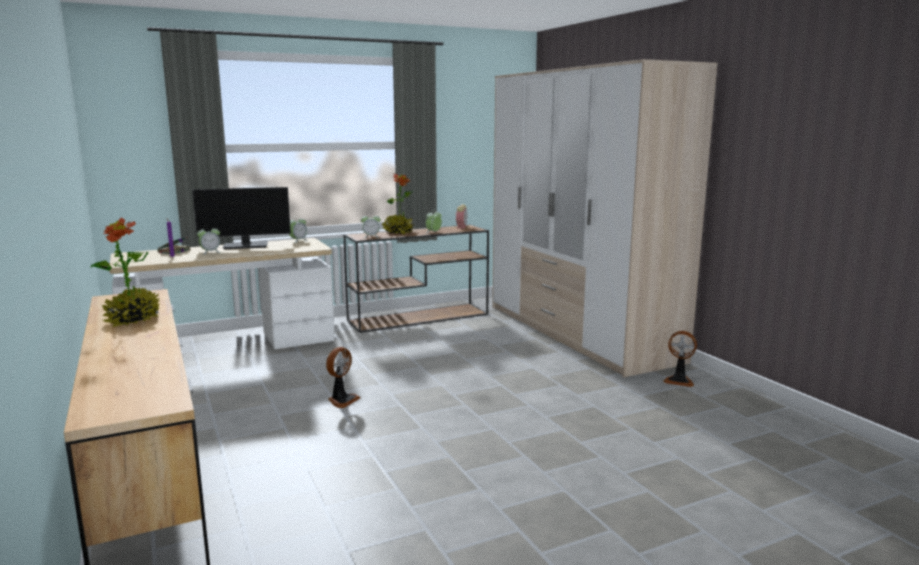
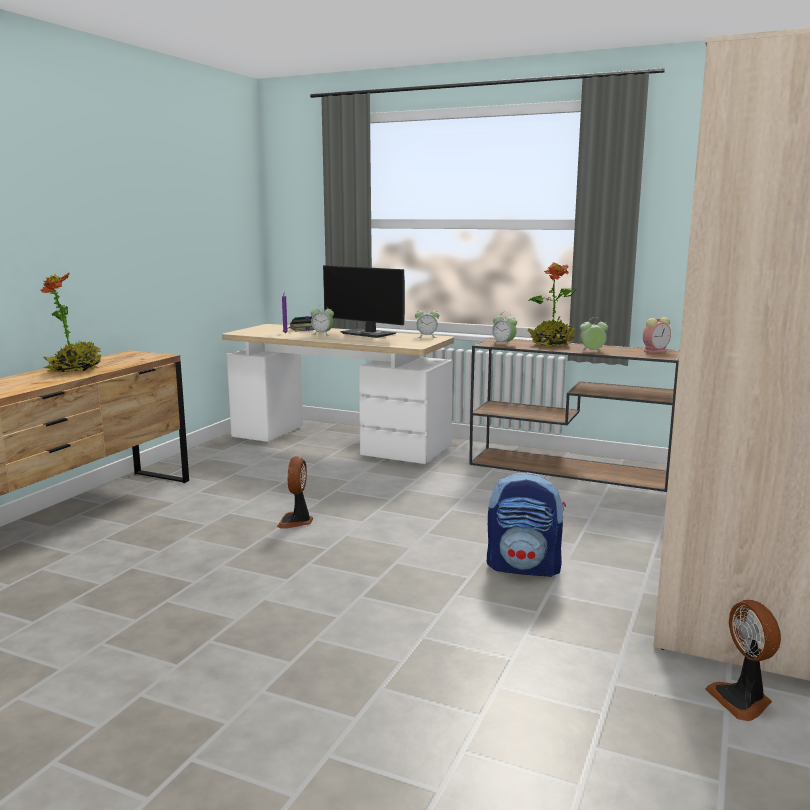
camera: 50 degrees right, 0 degrees up
(342, 400) = (296, 521): fan -> fan turned 105 degrees clockwise
(513, 370) = (524, 567): none -> backpack

